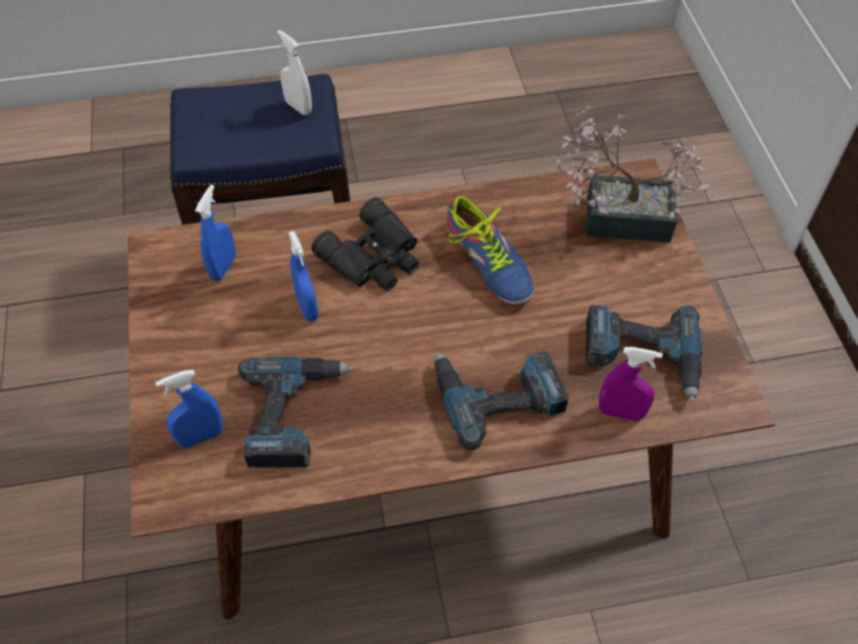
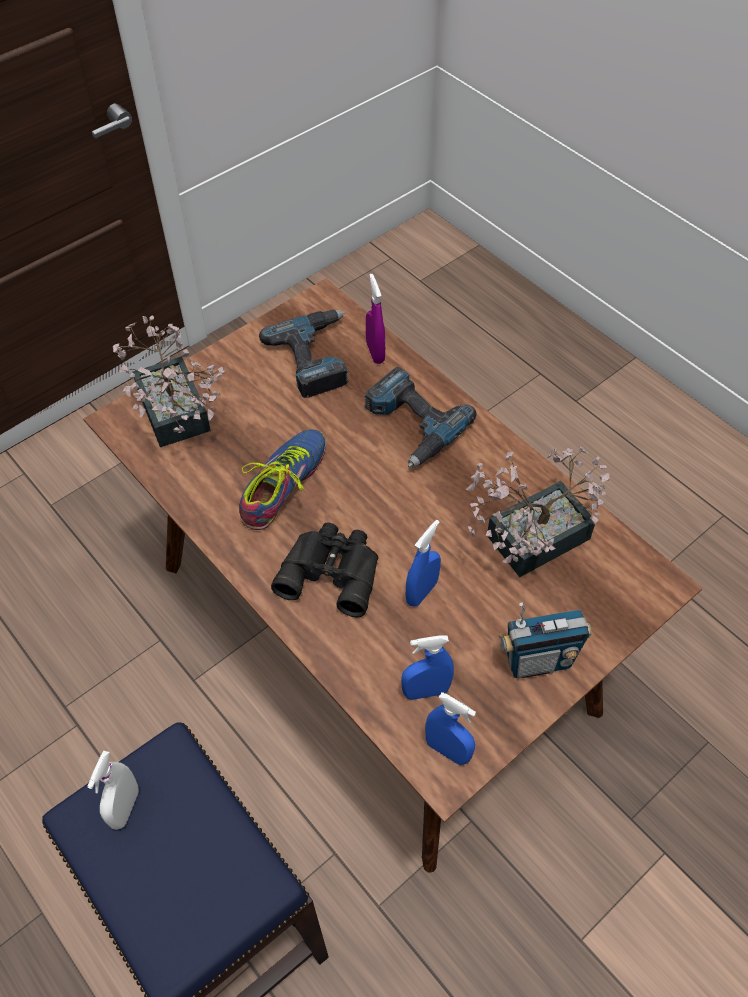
camera: 120 degrees left, 0 degrees up
(183, 353) = (537, 660): none -> radio
(201, 436) = (595, 593): blue spray bottle -> blue spray bottle (447, 750)
(294, 415) = (527, 541): power drill -> potted plant

